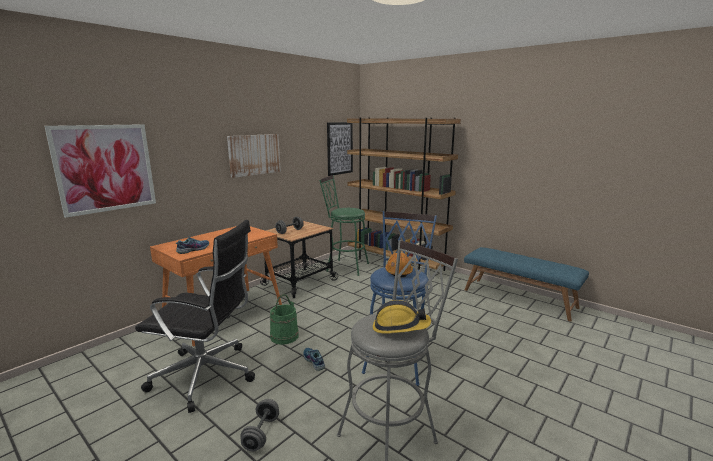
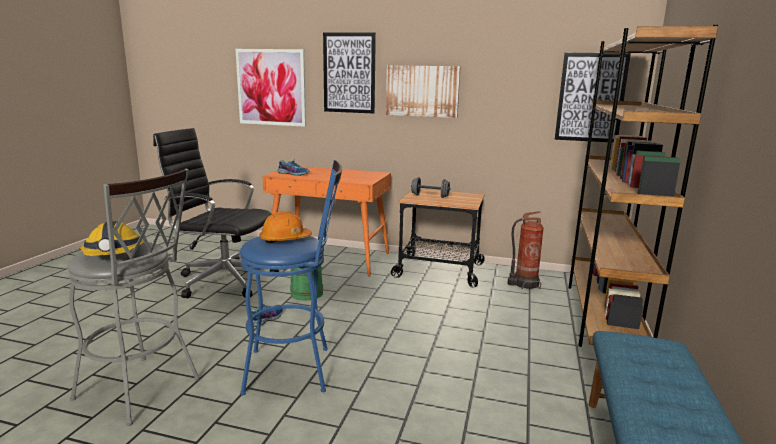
camera: 65 degrees right, 0 degrees up
(194, 145) = (349, 73): none -> picture
(207, 376) = (223, 280): black office chair -> black office chair turned 120 degrees clockwise
(261, 433) = (146, 322): grey dumbbell -> none
(344, 266) = (524, 284): green stool -> fire extinguisher

